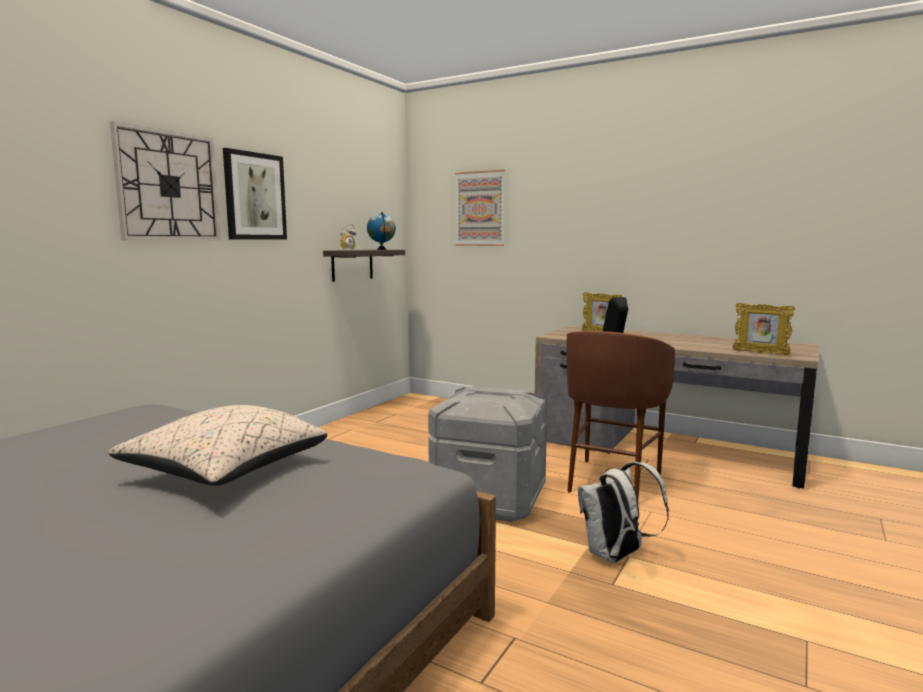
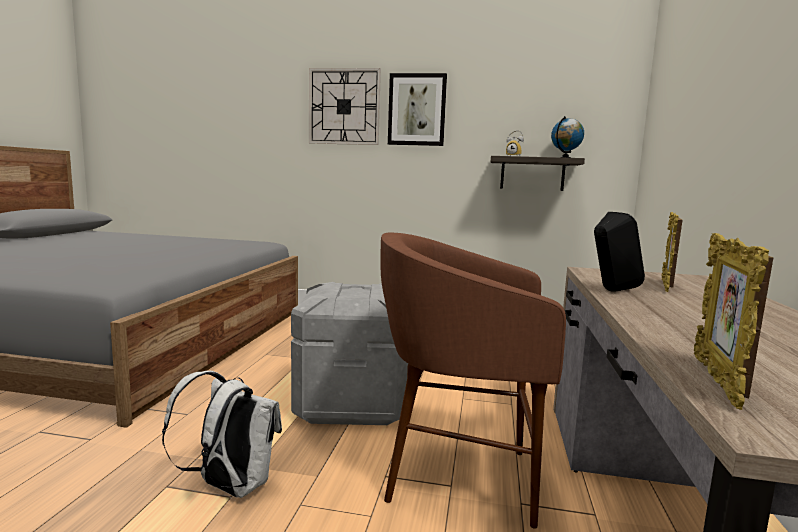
camera: 70 degrees right, 0 degrees up
(225, 472) = (125, 256): beige pillow -> none
(480, 209) = (682, 98): picture -> none

